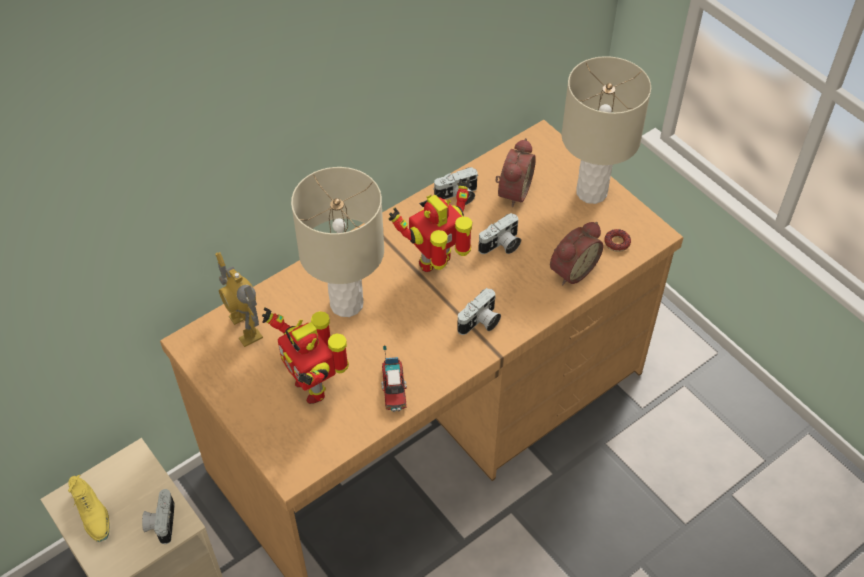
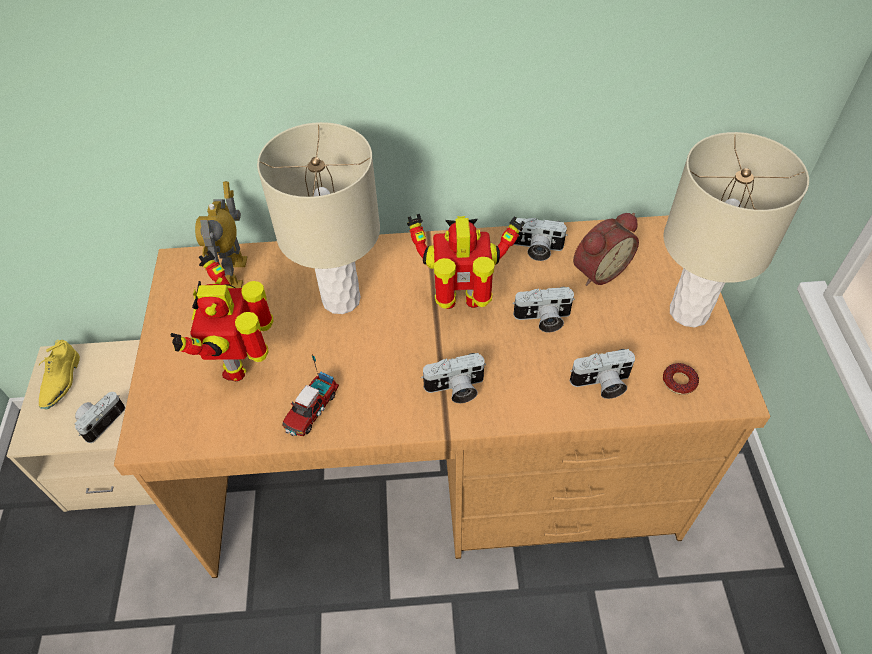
camera: 35 degrees right, 0 degrees up
(571, 269) = (601, 384): alarm clock -> camera

